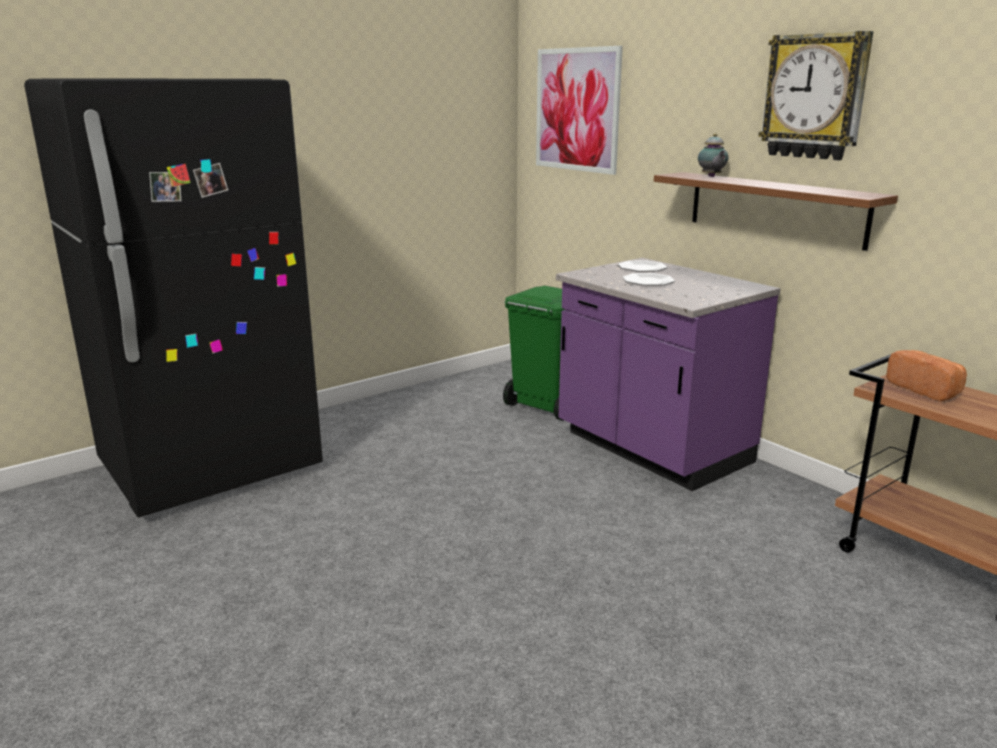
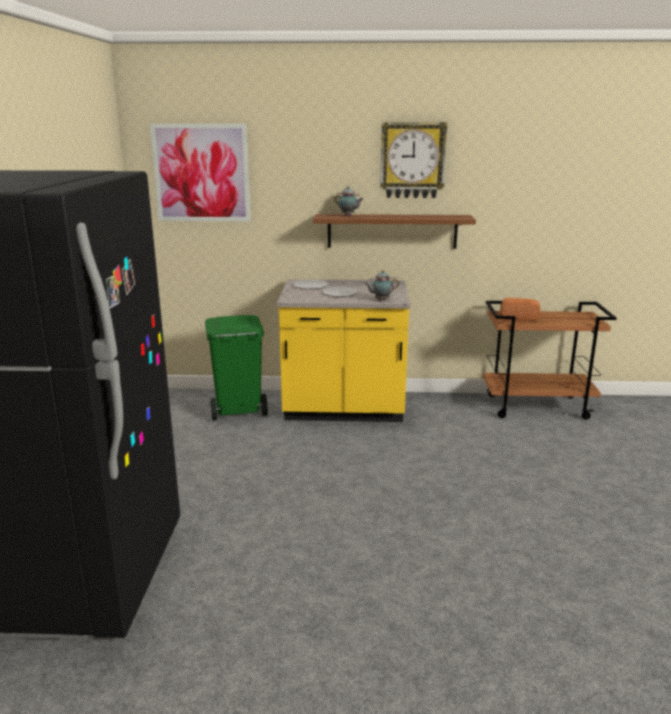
camera: 50 degrees left, 0 degrees up
(651, 449) = (344, 409): purple counter -> yellow counter
(669, 298) = (380, 300): none -> teapot

